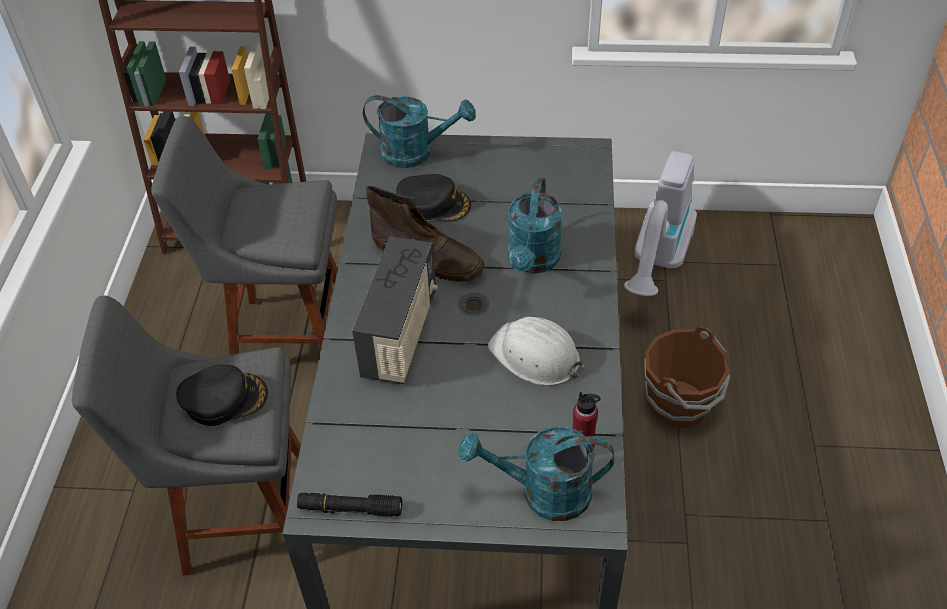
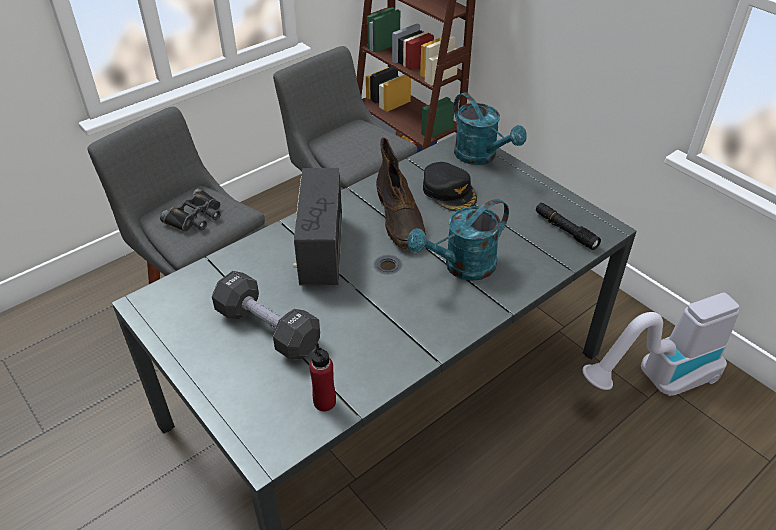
camera: 45 degrees right, 5 degrees down
(224, 398) = (195, 216): black cap -> black binoculars
(350, 508) = (157, 319): black flashlight -> black flashlight (565, 230)
(401, 335) = (320, 250): radio -> radio turned 120 degrees clockwise
(457, 433) = (268, 328): none -> black dumbbell
(535, 356) = (379, 323): white hard hat -> none
(543, 493) = (261, 406): turquoise watering can -> none
(680, 404) = (551, 488): brown bucket -> none

